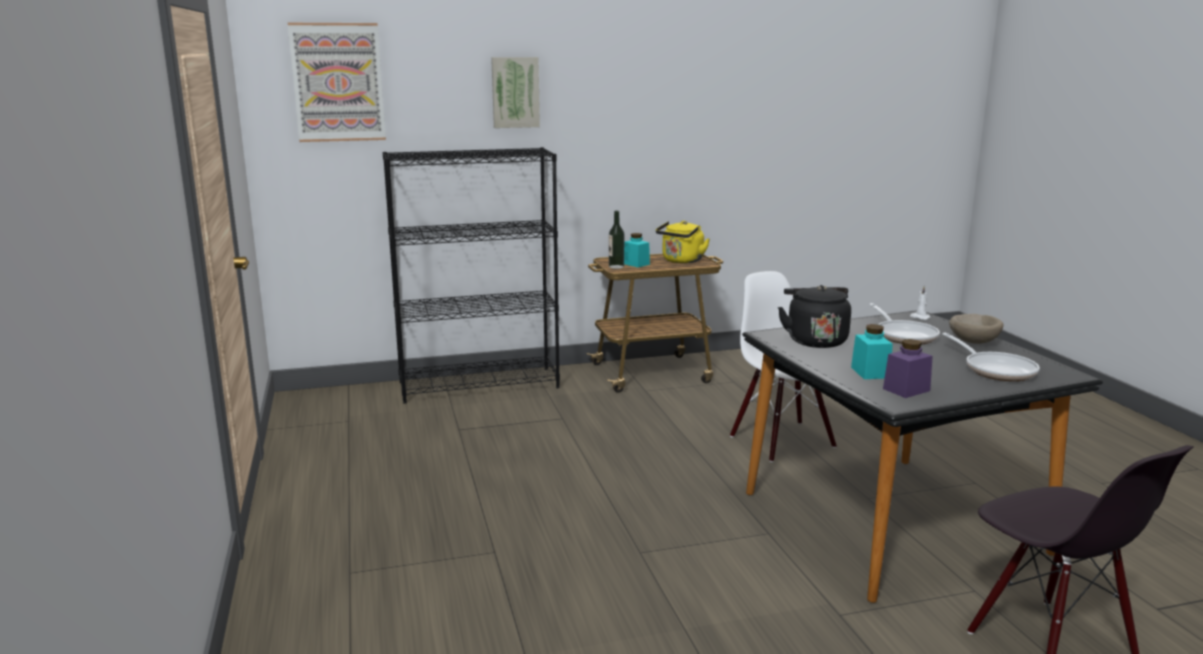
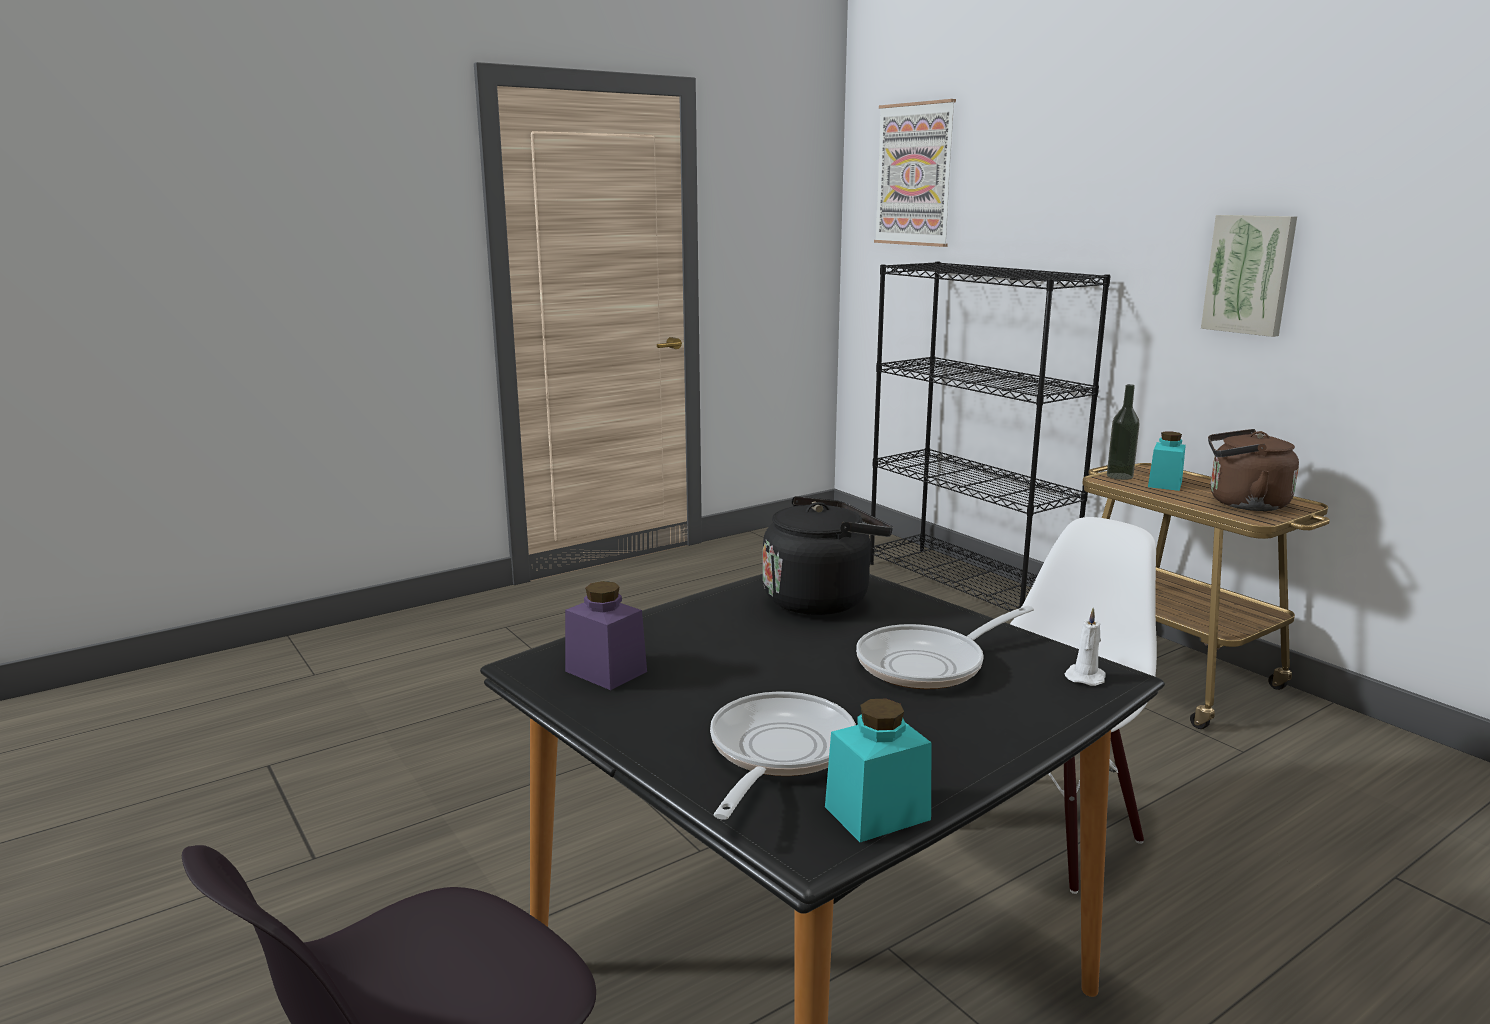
camera: 70 degrees right, 0 degrees up
(515, 92) = (1092, 189): picture -> picture (1250, 274)
(681, 261) = (1242, 504): yellow kettle -> brown kettle
(870, 372) = (679, 643): turquoise jar -> turquoise jar (877, 813)
(974, 341) = (964, 733): beige bowl -> none
(996, 370) = (777, 753): frying pan -> frying pan turned 150 degrees clockwise

